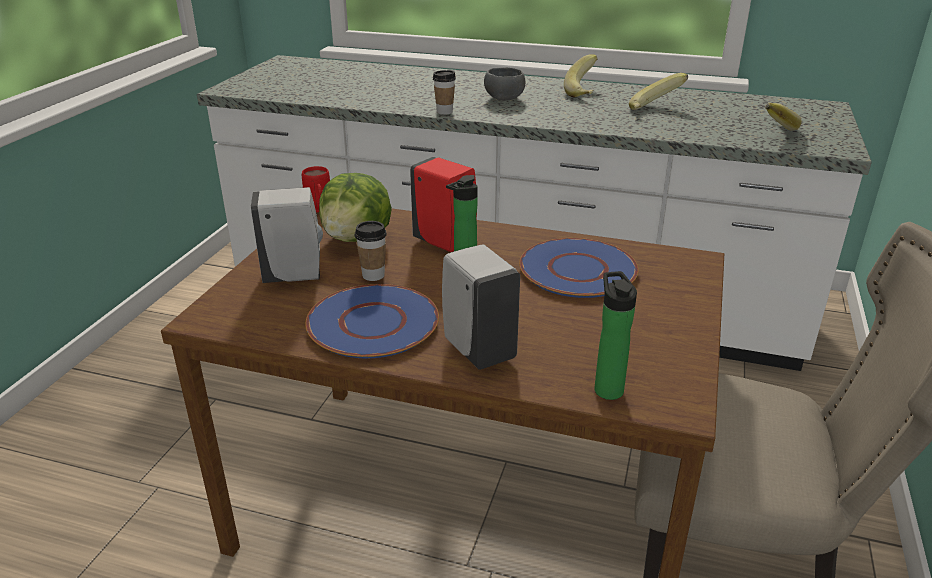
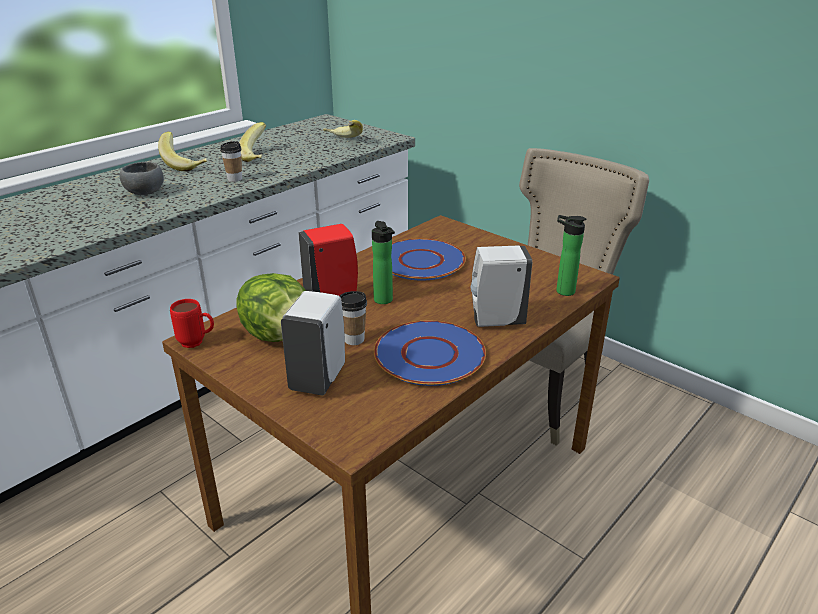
camera: 65 degrees left, 0 degrees up
(444, 112) = (134, 221): cup -> cup (235, 179)

